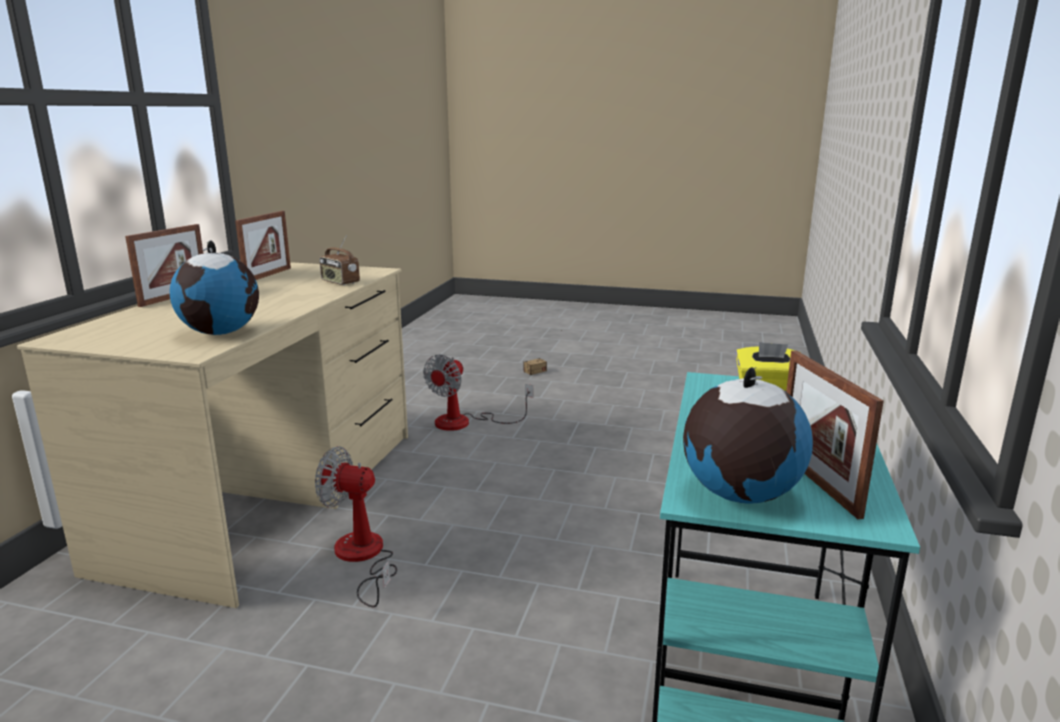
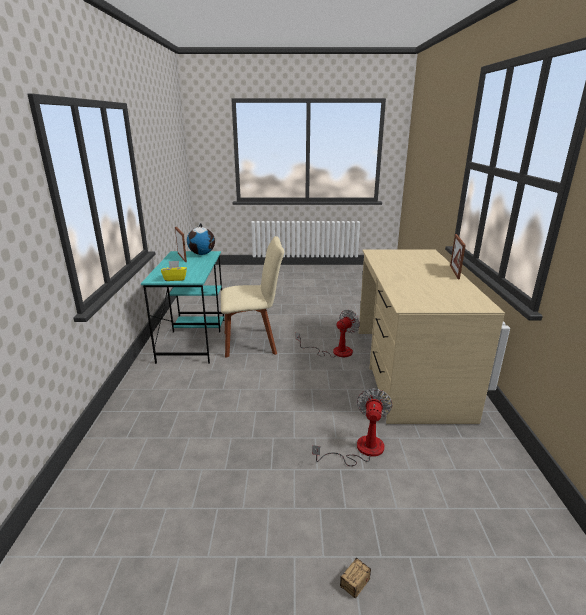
camera: 165 degrees right, 5 degrees up
(221, 332) = (382, 258): globe -> none
(268, 275) = (460, 294): picture frame -> none
(339, 282) = (403, 291): radio -> none
(362, 558) = (335, 351): fan -> fan turned 45 degrees counterclockwise
(554, 624) = (253, 342): none -> beige chair

